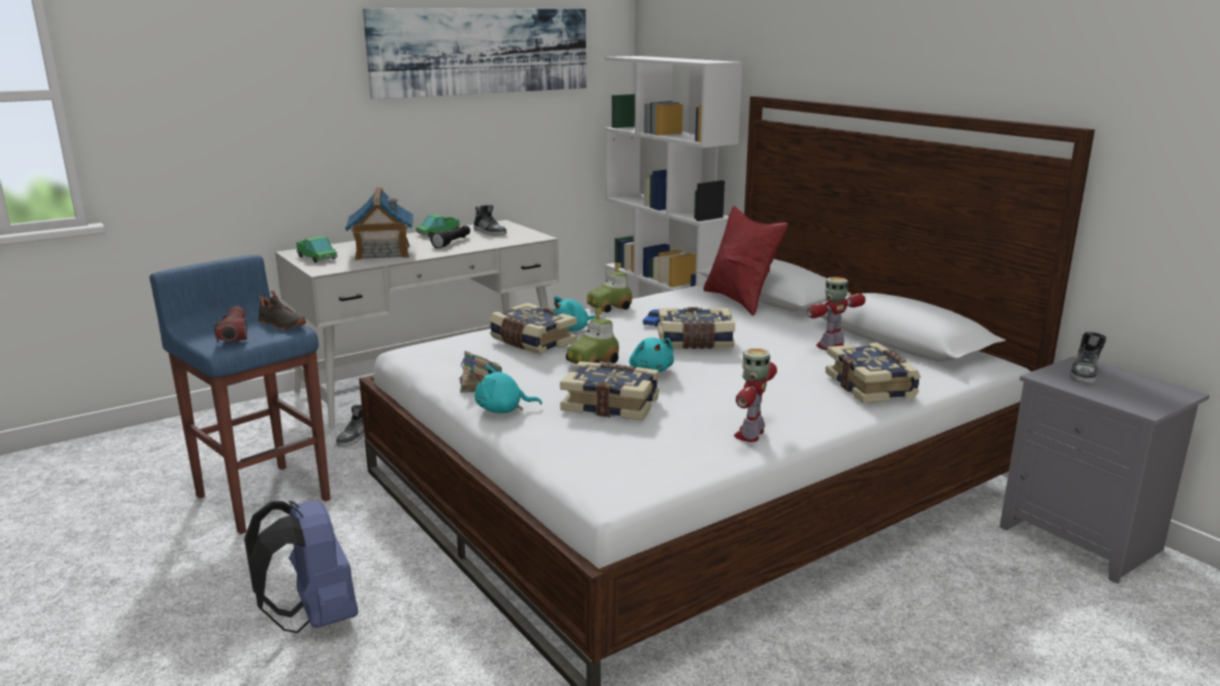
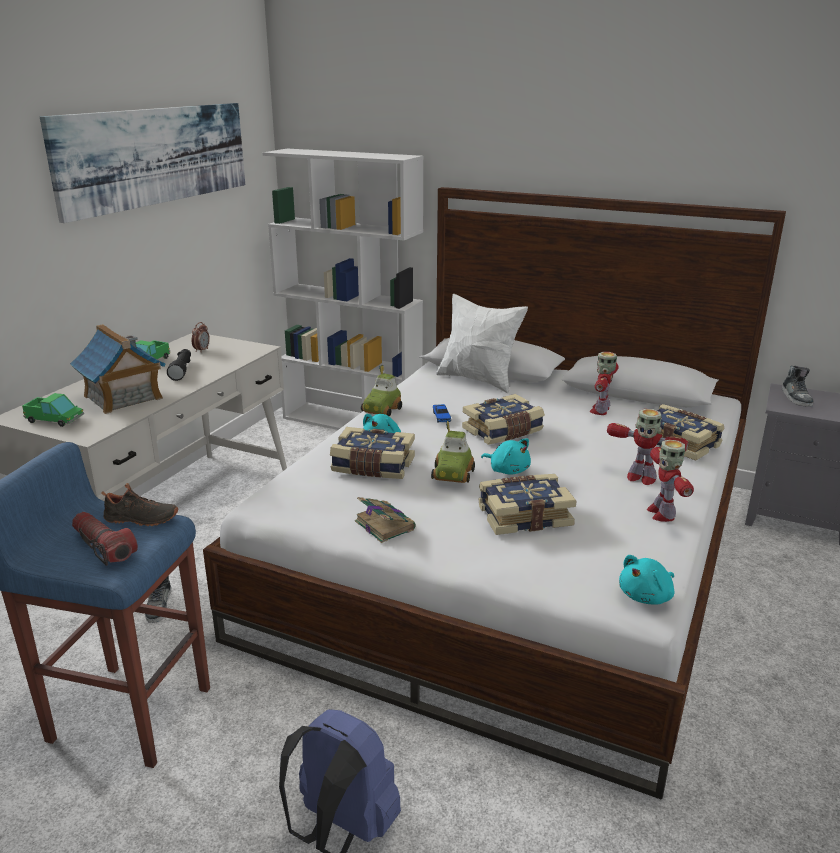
camera: 30 degrees left, 5 degrees up
(490, 232) = (202, 350): shoe -> alarm clock
(503, 410) = (443, 550): turquoise plush toy -> turquoise plush toy (647, 596)
(740, 301) = (478, 380): red pillow -> white pillow
(777, 404) = (640, 478): none -> toy robot

